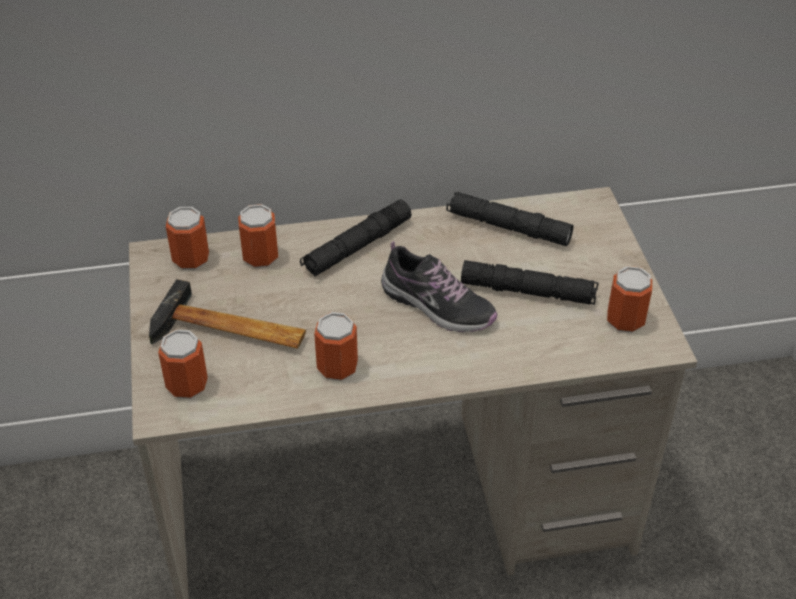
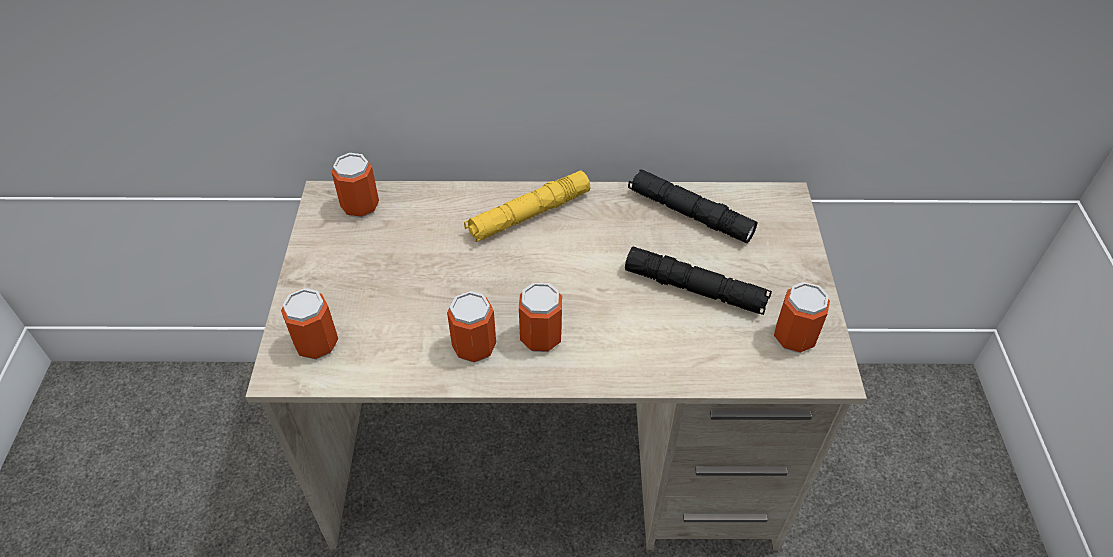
camera: 10 degrees right, 5 degrees up
(230, 333) = (376, 292): hammer -> none
(260, 257) = (429, 213): can -> can (541, 337)
(357, 246) = (528, 214): black flashlight -> yellow flashlight
(437, 306) = (595, 291): shoe -> none

